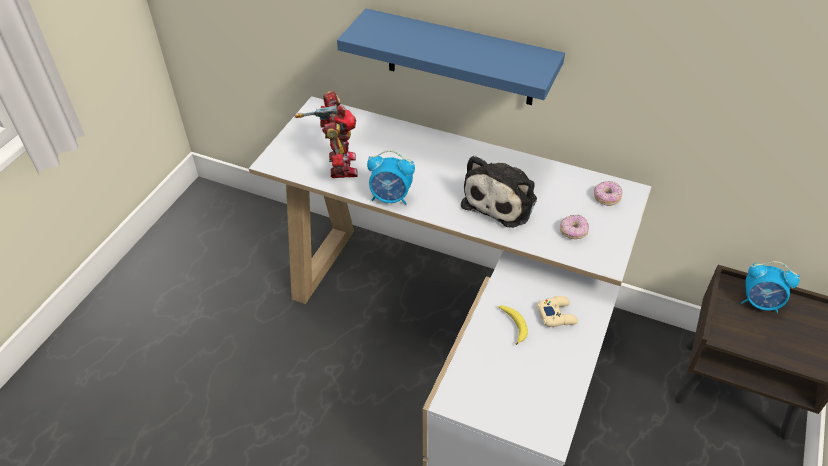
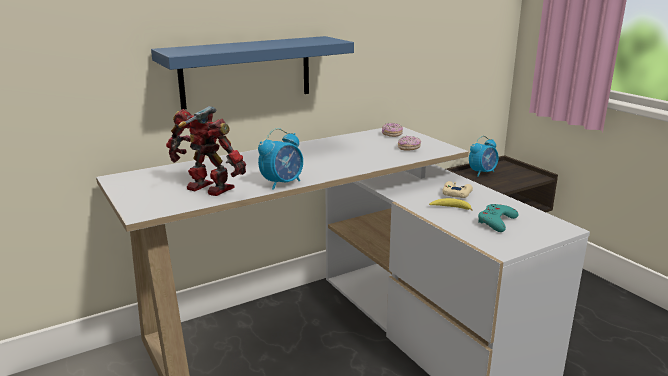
camera: 55 degrees left, 25 degrees down
(502, 200) = (348, 156): plush toy -> none
(514, 374) = (496, 221): none -> turquoise game controller

